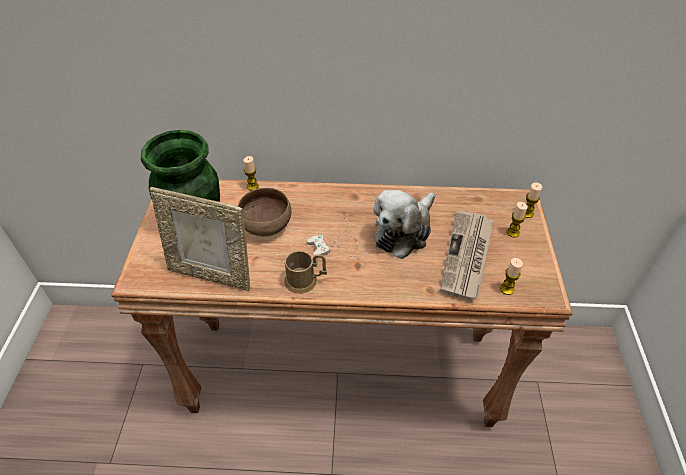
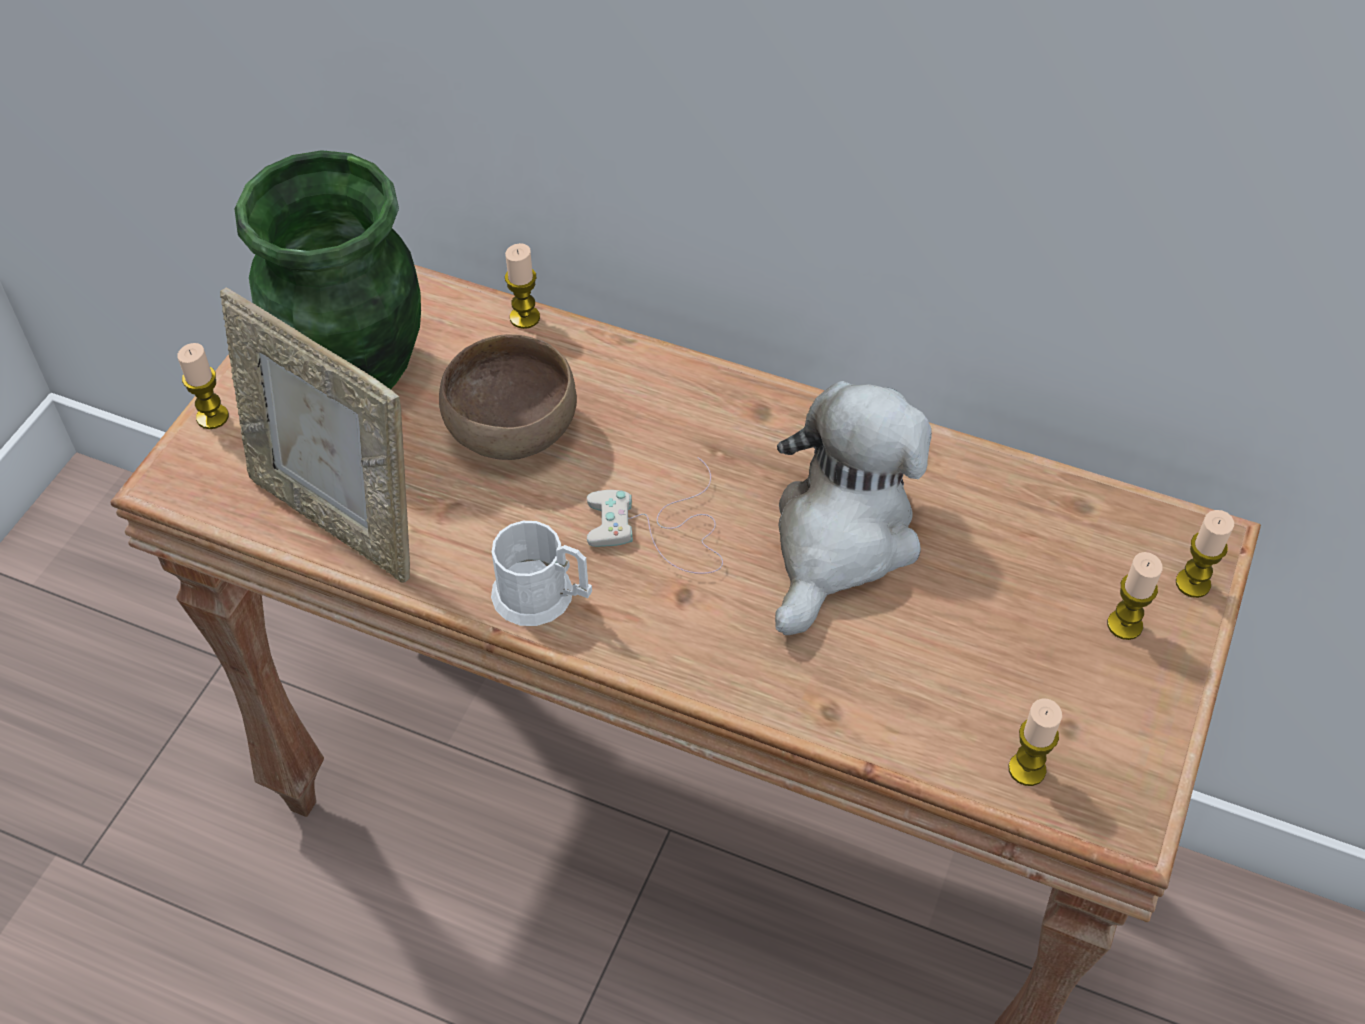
camera: 20 degrees right, 5 degrees up
(142, 252) = (212, 417): none -> candle
(305, 280) = (543, 596): brown mug -> white mug
(404, 231) = (840, 539): plush toy -> plush toy turned 150 degrees clockwise
(467, 256) = (969, 653): newspaper -> none

